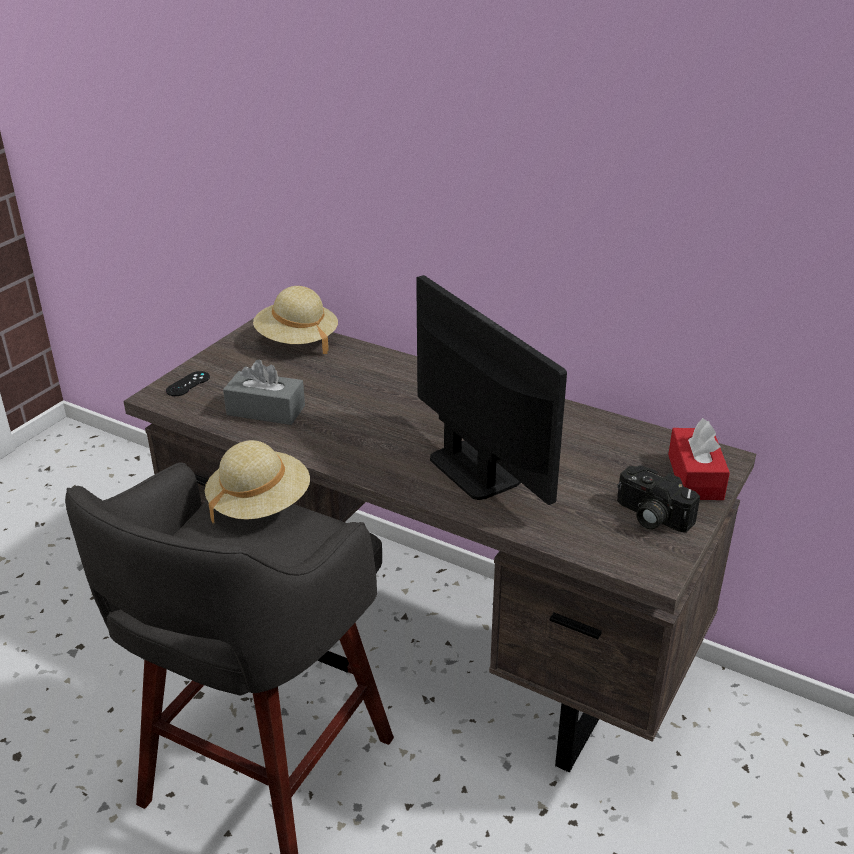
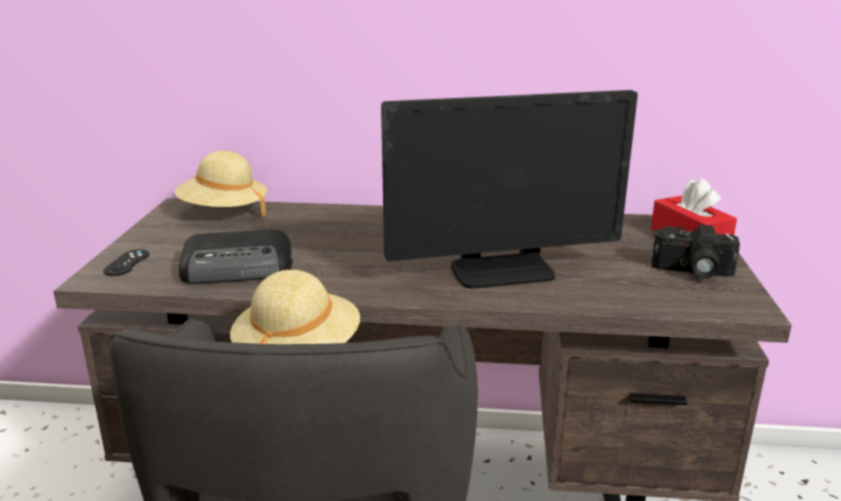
camera: 25 degrees left, 10 degrees down
(266, 410) = (239, 268): grey tissue box -> radio
(474, 469) = (502, 271): monitor -> monitor turned 135 degrees clockwise

